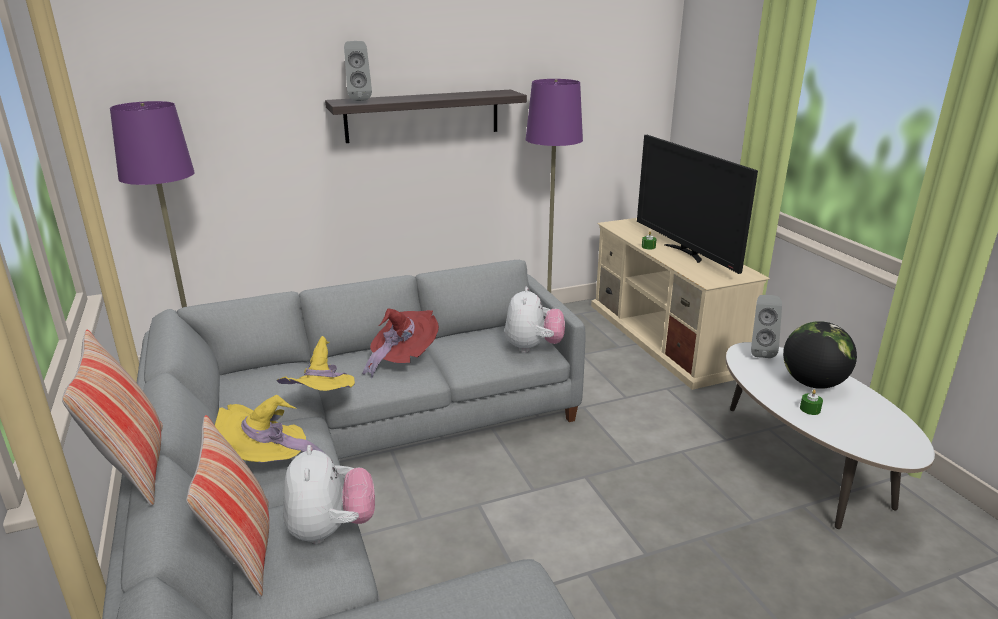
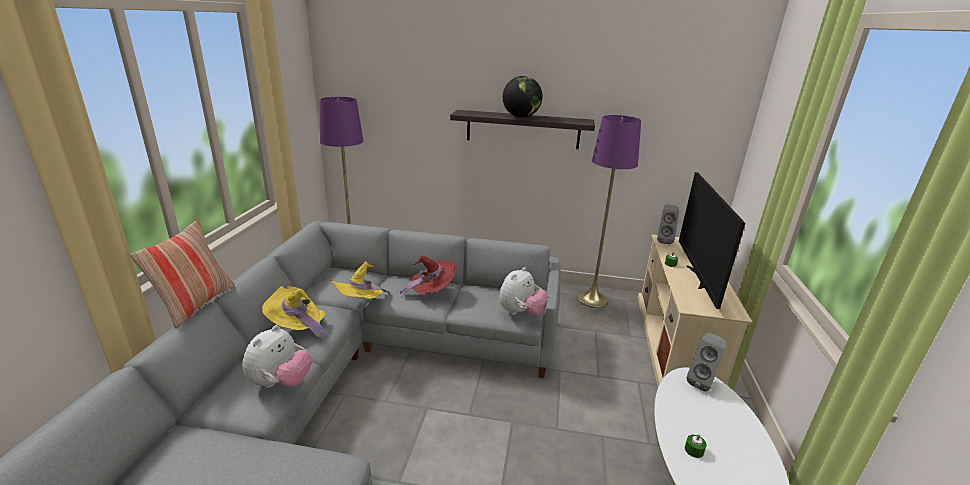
camera: 30 degrees right, 0 degrees up
(243, 550) = (233, 373): pillow -> none
(359, 100) = (475, 113): grey speaker -> grey speaker (664, 241)
(813, 383) = (723, 429): globe -> globe (520, 117)

